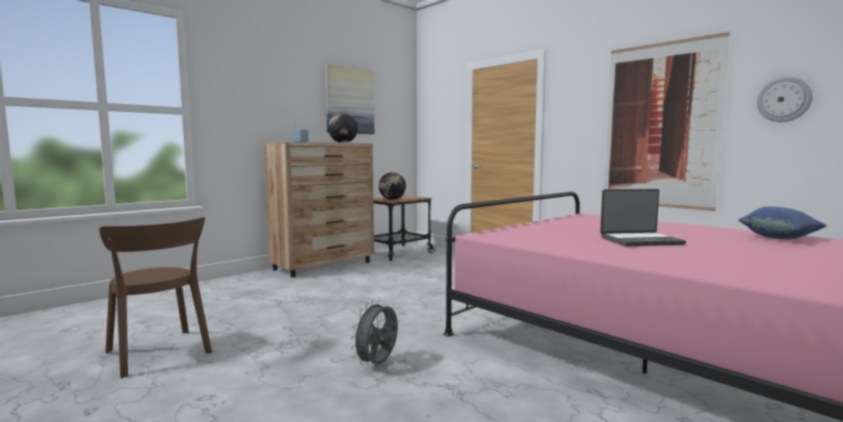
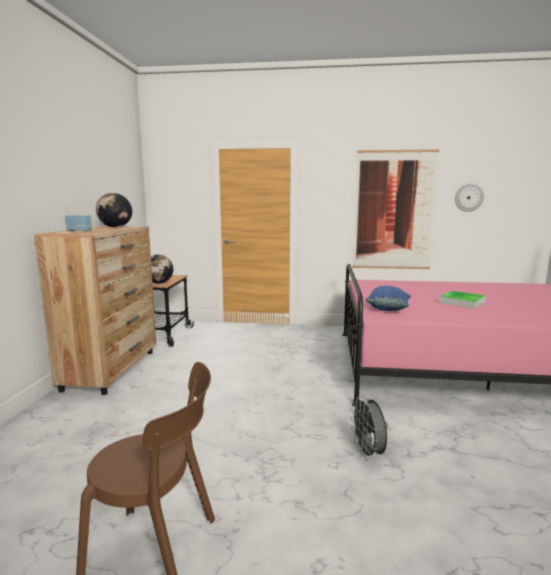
camera: 40 degrees left, 5 degrees up
(349, 100) = (98, 175): picture -> none
(640, 241) = (462, 302): laptop -> tray
(779, 238) = (496, 287): blue pillow -> blue pillow (388, 309)

